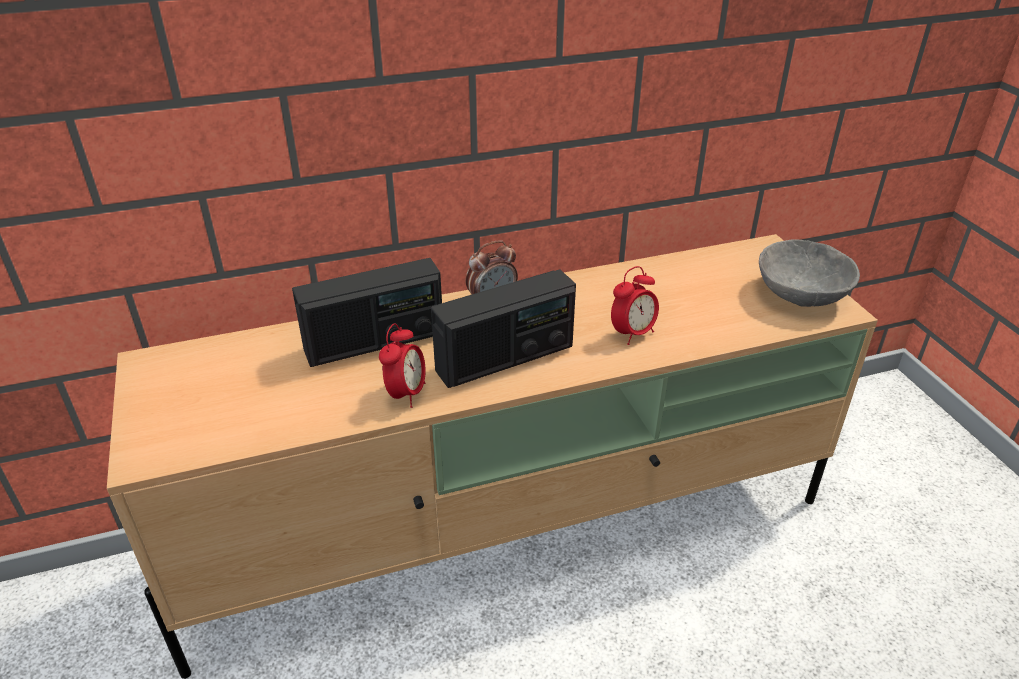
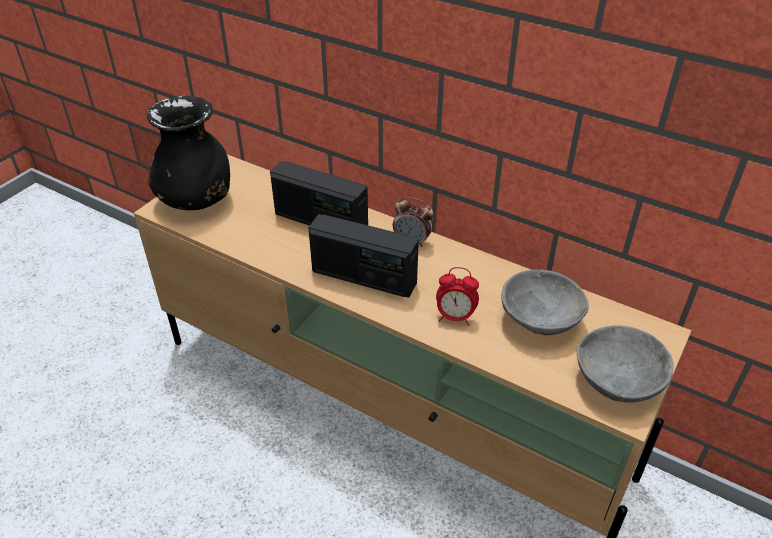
camera: 50 degrees right, 5 degrees up
(182, 417) = (197, 200): none -> black vase
(406, 394) = (290, 259): alarm clock -> none
(688, 292) = (539, 320): none -> grey bowl

